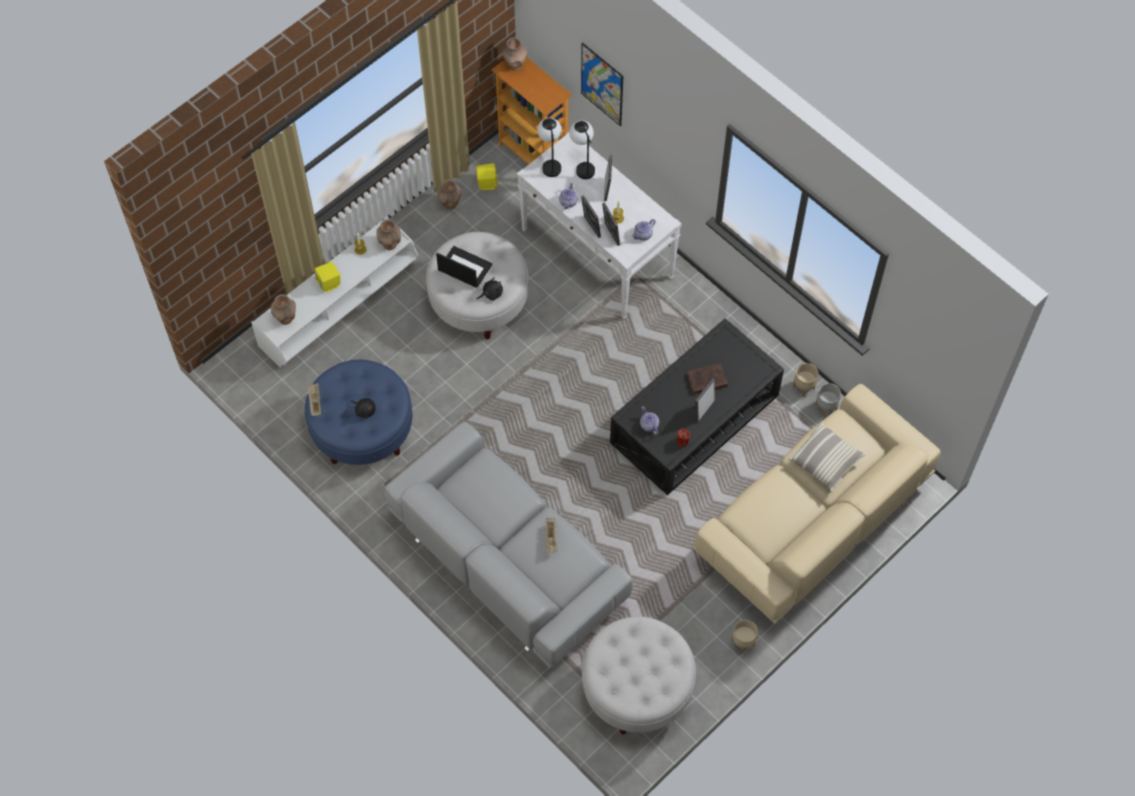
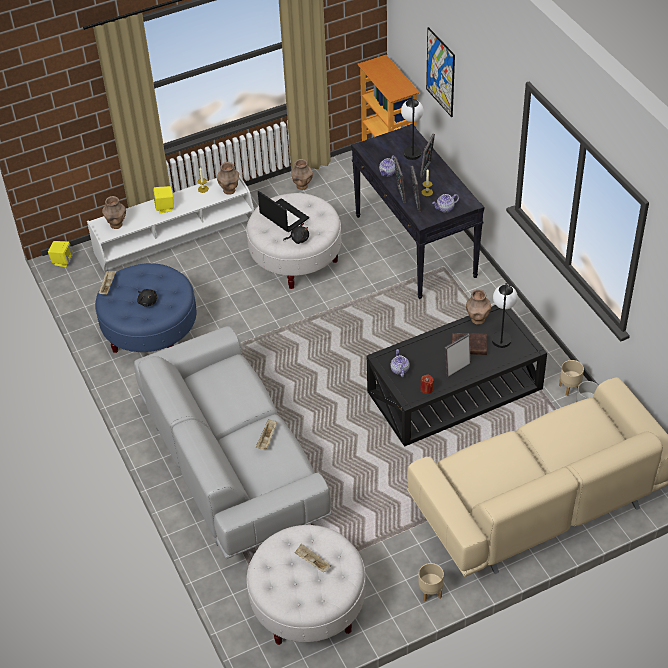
camera: 20 degrees right, 15 degrees down
(487, 183) = (340, 178): yellow speaker -> yellow speaker (62, 261)
(515, 65) = (379, 64): brown vase -> brown vase (477, 319)
(550, 162) = (384, 142): table lamp -> table lamp (501, 335)
(598, 254) = (415, 246): white console table -> black console table
(642, 657) = (312, 562): none -> beige tray
(825, 461) = (560, 436): pillow -> none

